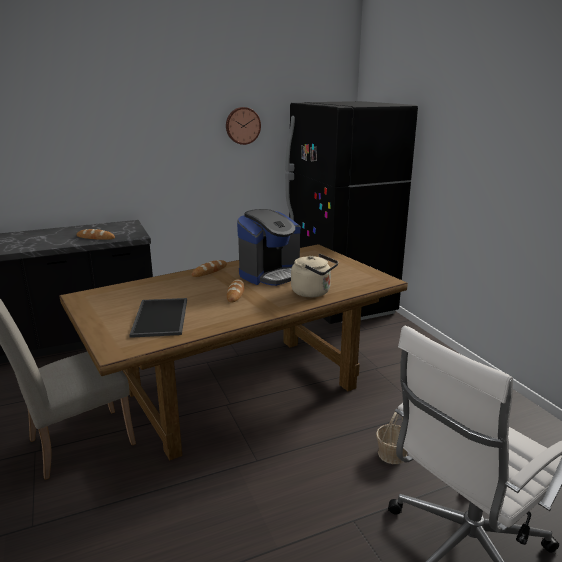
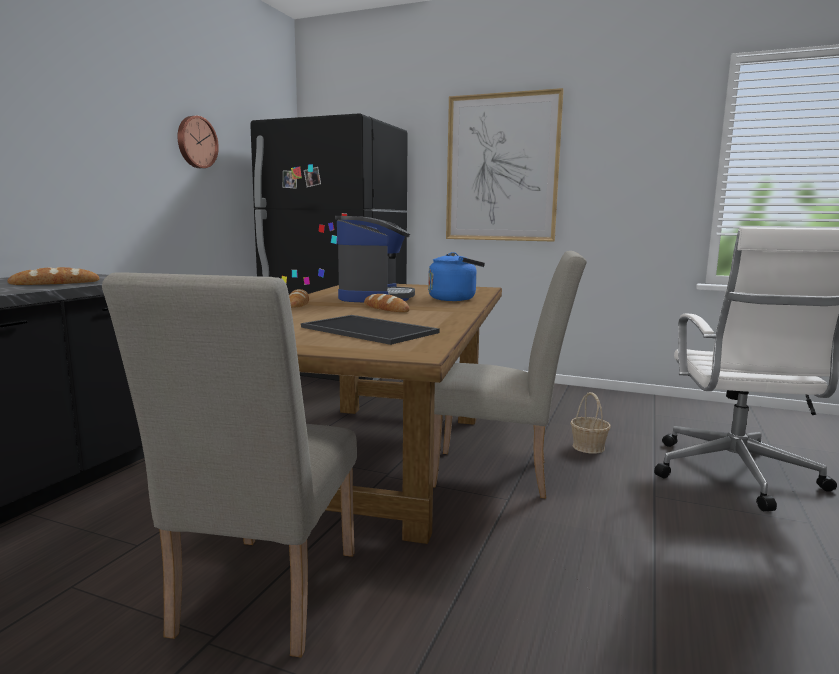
camera: 45 degrees left, 10 degrees down
(287, 440) = (501, 474): none -> beige chair
(313, 292) = (455, 299): beige kettle -> blue kettle
(482, 154) = (501, 168): none -> picture

